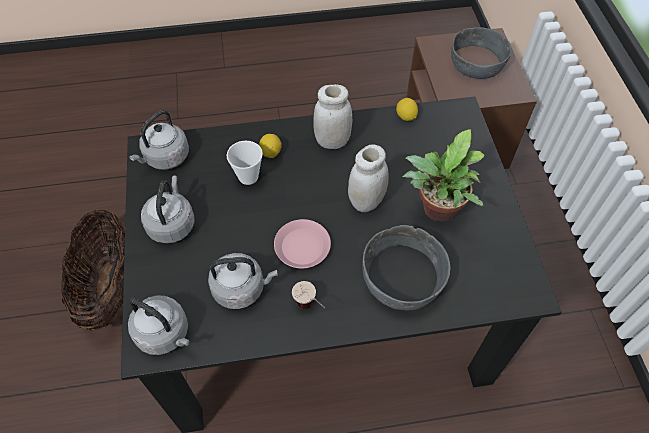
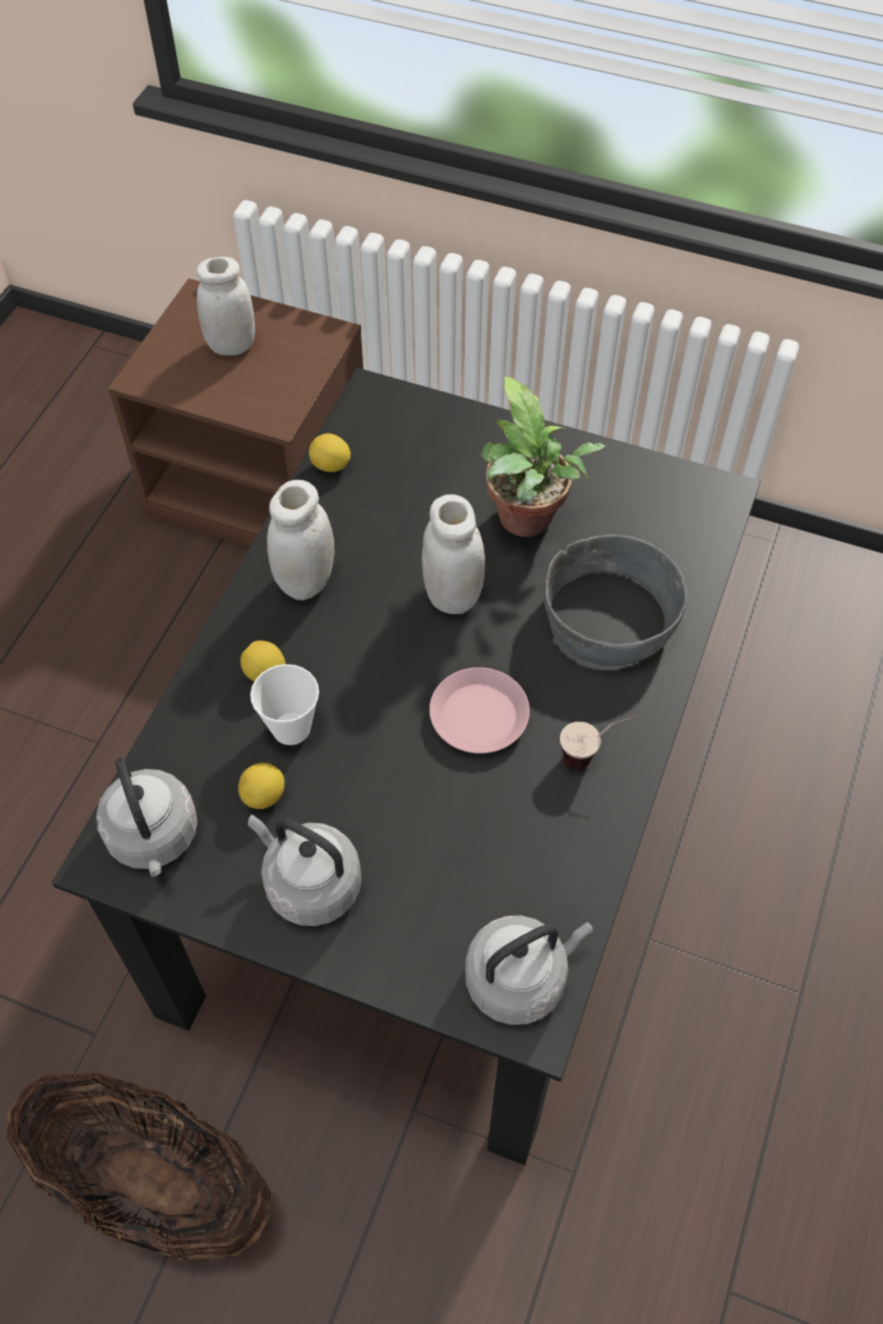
camera: 60 degrees left, 0 degrees up
(207, 184) = (264, 796): none -> lemon
(241, 289) = (503, 832): grey kettle -> none
(477, 62) = (231, 345): grey bowl -> white jar

